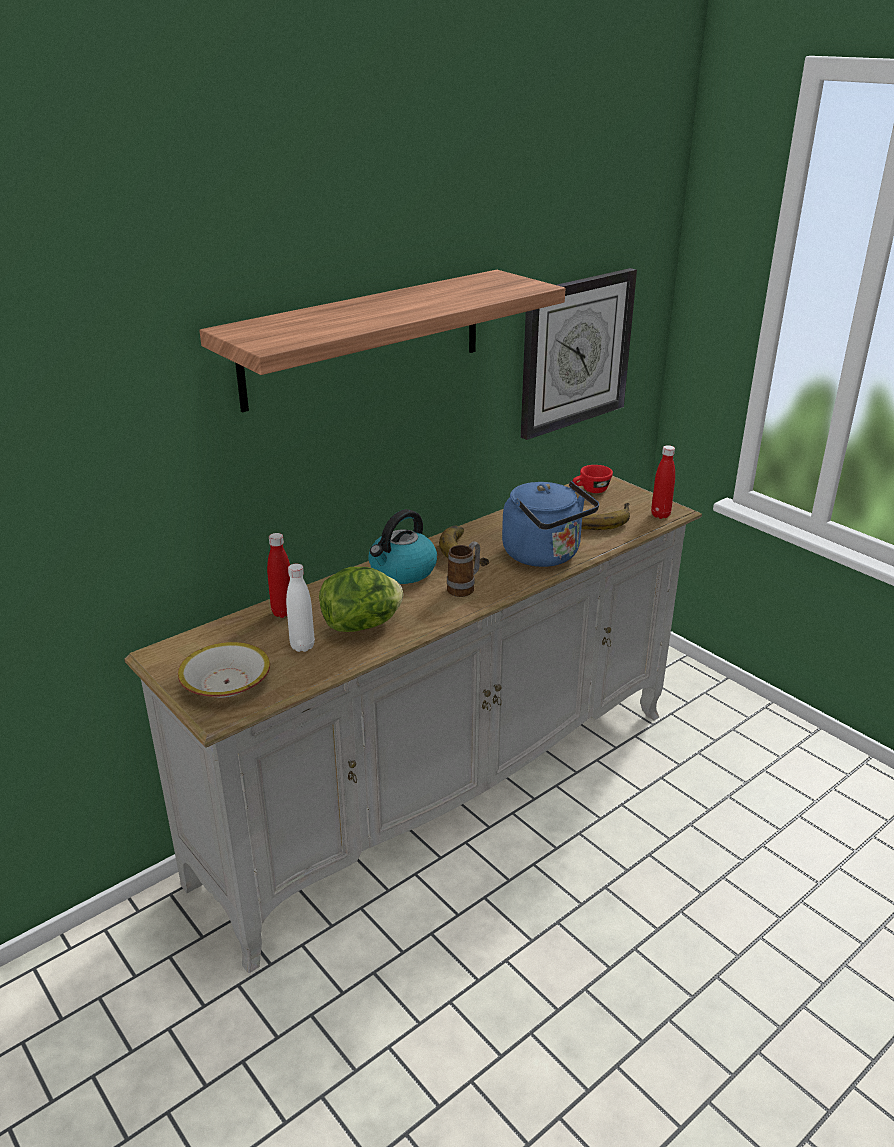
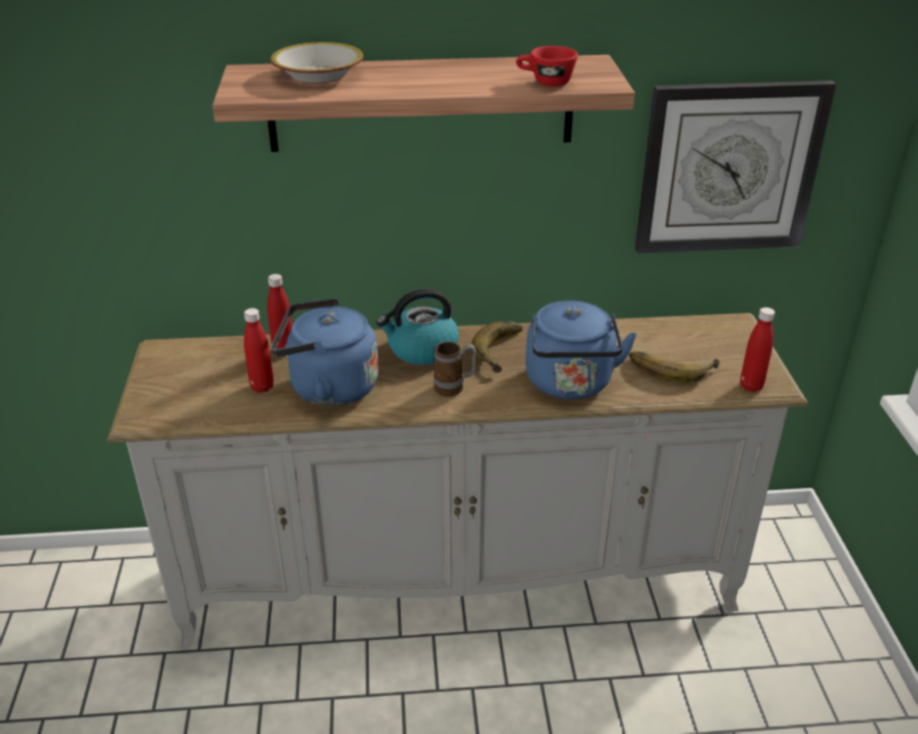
camera: 35 degrees right, 5 degrees up
(226, 683) = (174, 395): bowl -> bowl (318, 75)
(302, 646) = (262, 387): white bottle -> red bottle
(362, 625) = (328, 388): lettuce -> blue kettle
(591, 490) = (708, 331): red cup -> red cup (545, 82)

